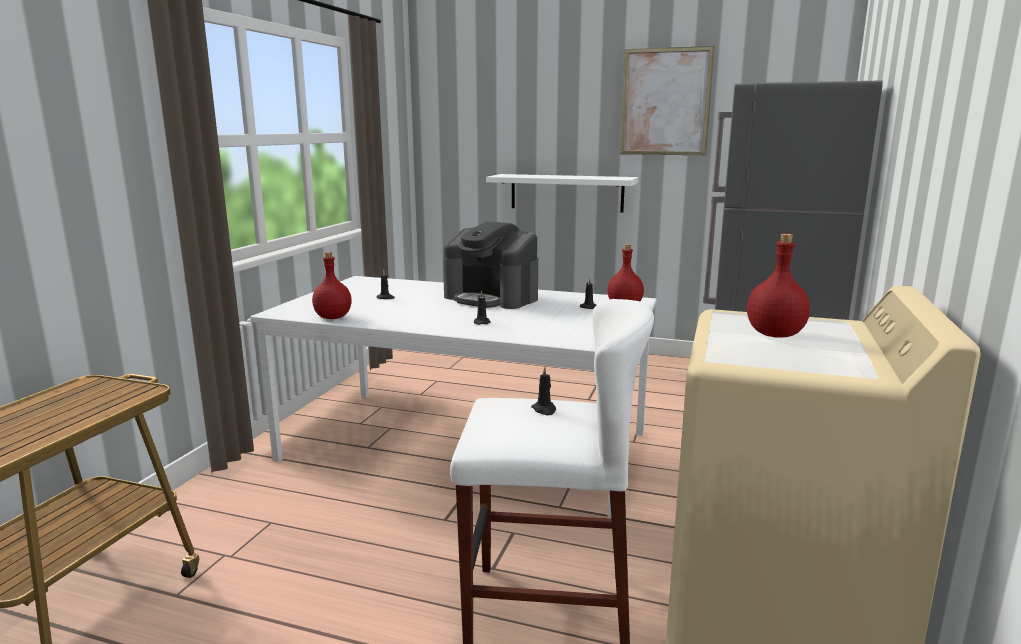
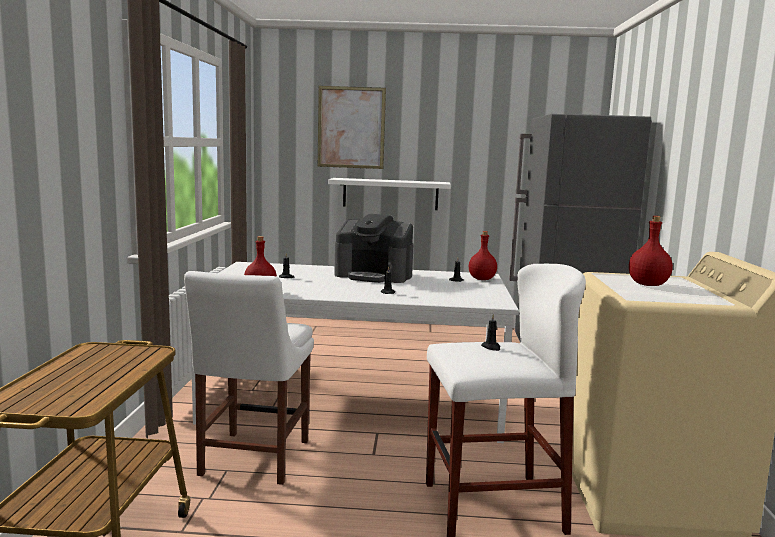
camera: 15 degrees left, 5 degrees down
(305, 512) = (252, 460): none -> white chair
(665, 102) = (470, 124): picture -> picture (351, 127)

